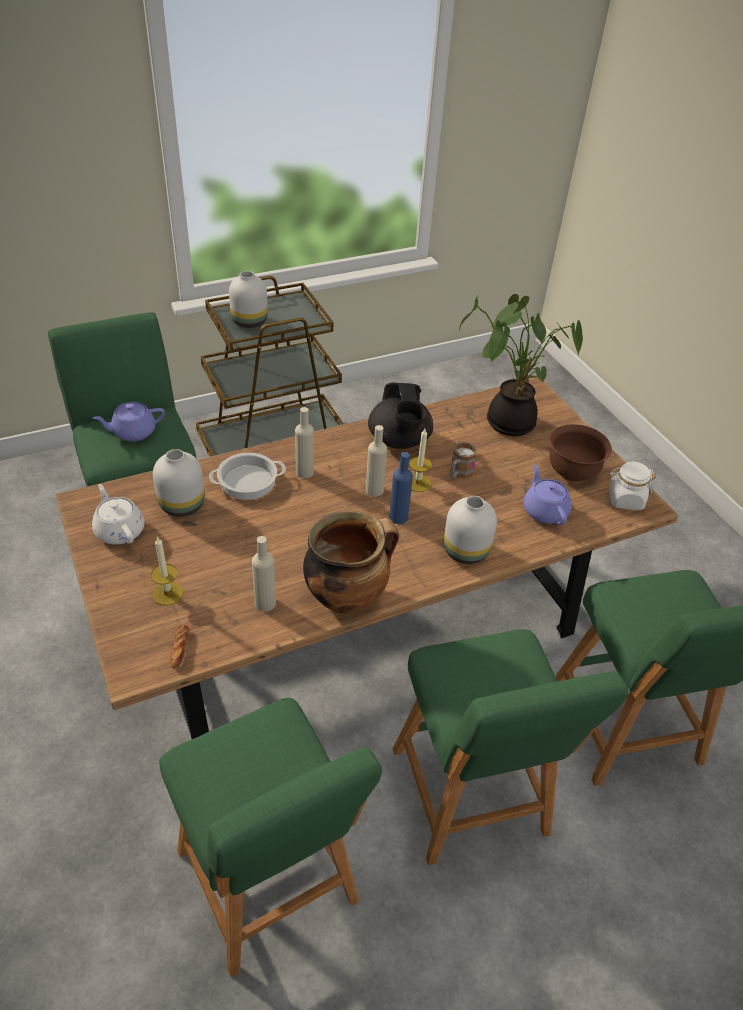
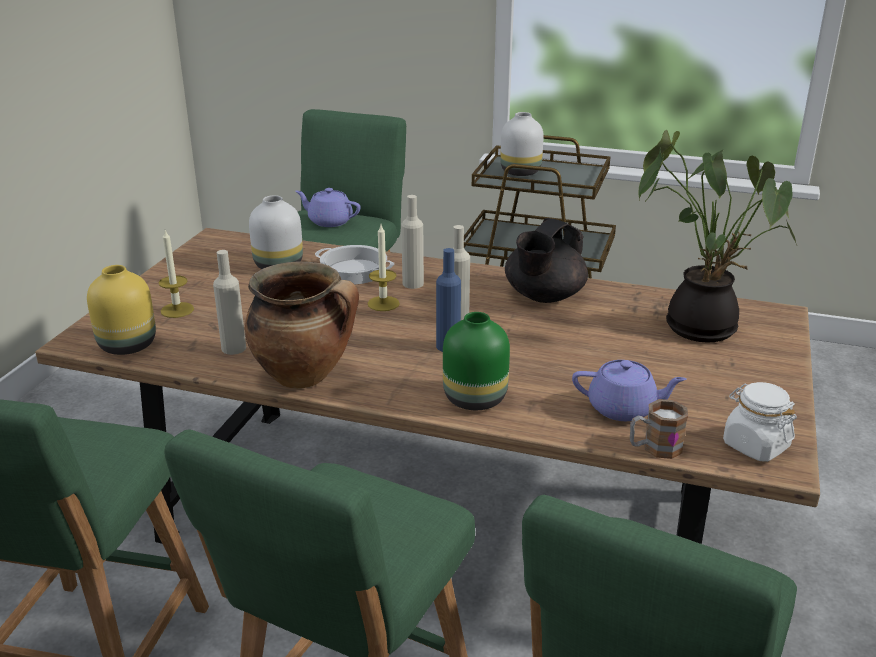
camera: 45 degrees right, 15 degrees down
(119, 530) = (210, 262): white teapot -> none
(180, 649) = (128, 344): bread -> yellow vase
(418, 483) = (511, 331): candle -> candle (383, 303)
(459, 473) = (569, 341): mug -> mug (654, 448)
(464, 551) = (474, 398): white vase -> green vase
(544, 510) = (623, 408): purple teapot -> purple teapot turned 75 degrees clockwise
(572, 472) = (717, 394): brown bowl -> none

